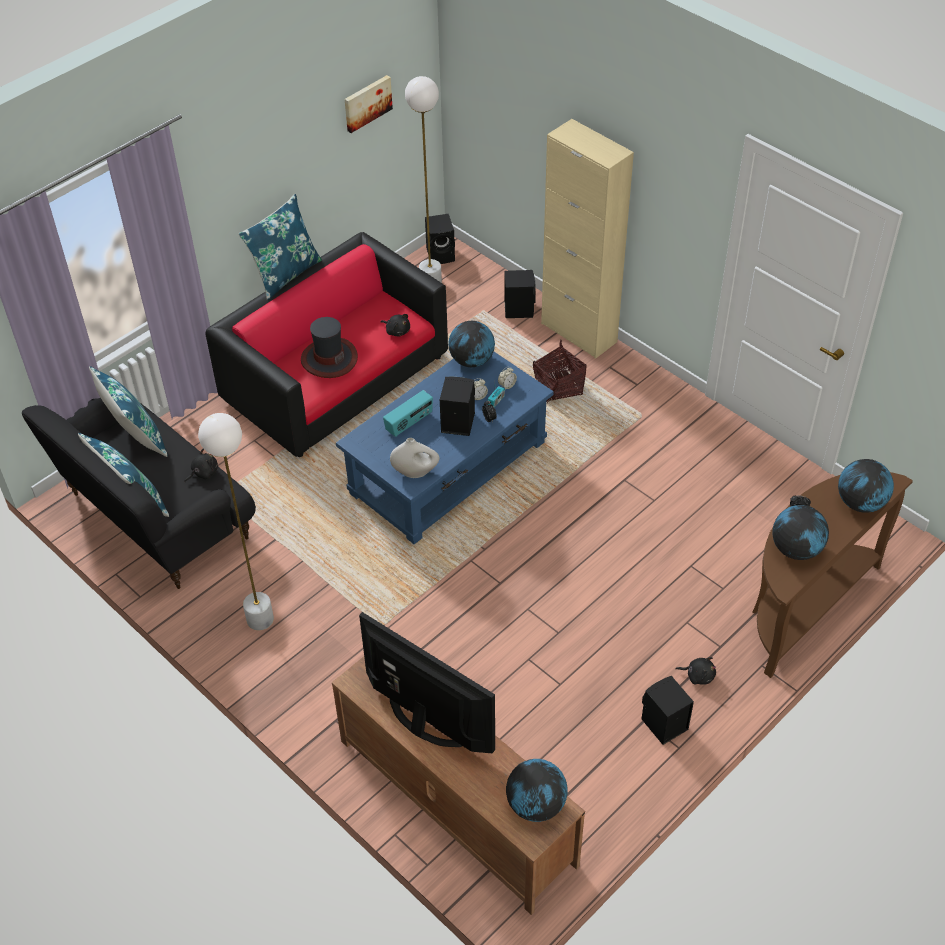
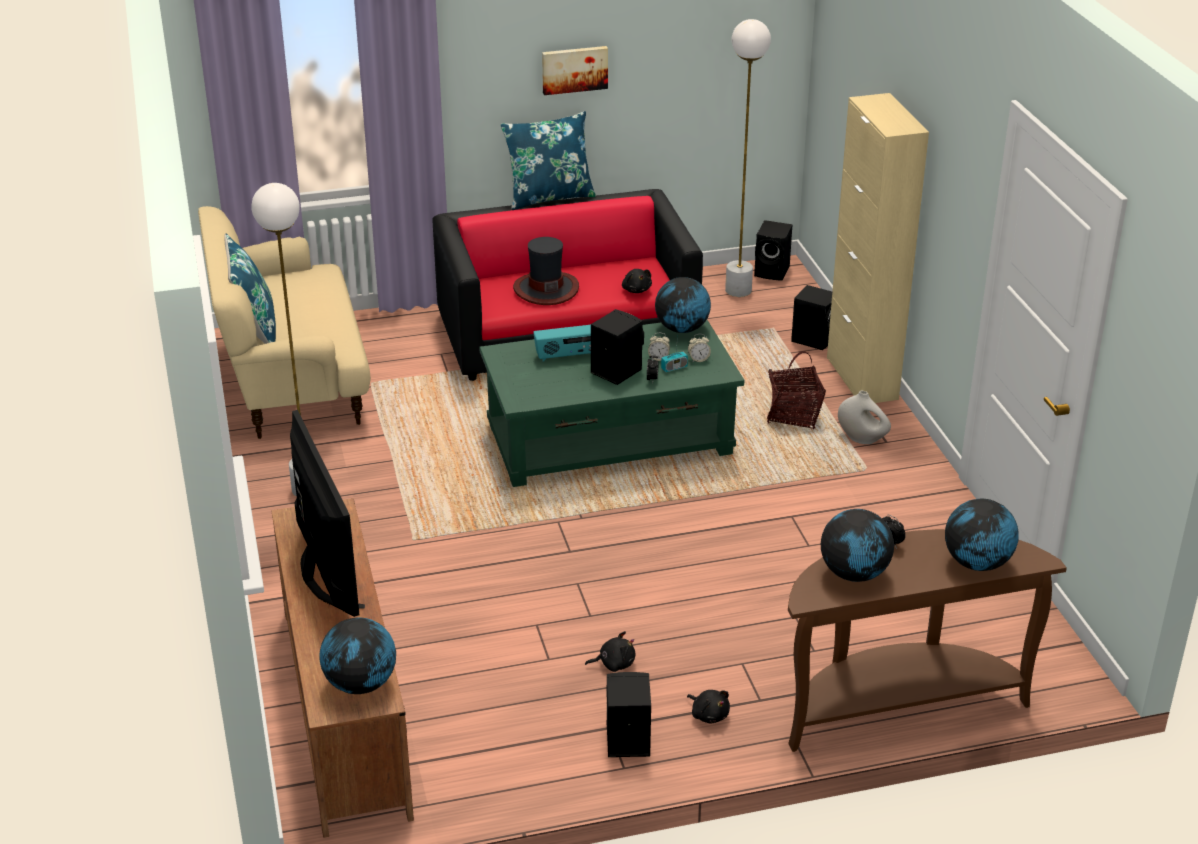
camera: 30 degrees right, 15 degrees down
(136, 438) = (306, 287): blue pillow -> none
(156, 519) = (292, 380): black sofa -> beige sofa
(203, 473) = (338, 331): black plush toy -> black plush toy (614, 663)
(367, 103) = (702, 44): picture -> picture (574, 69)
(415, 472) = (533, 394): white vase -> white vase (862, 439)
(449, 468) = (610, 440): blue coffee table -> green coffee table

